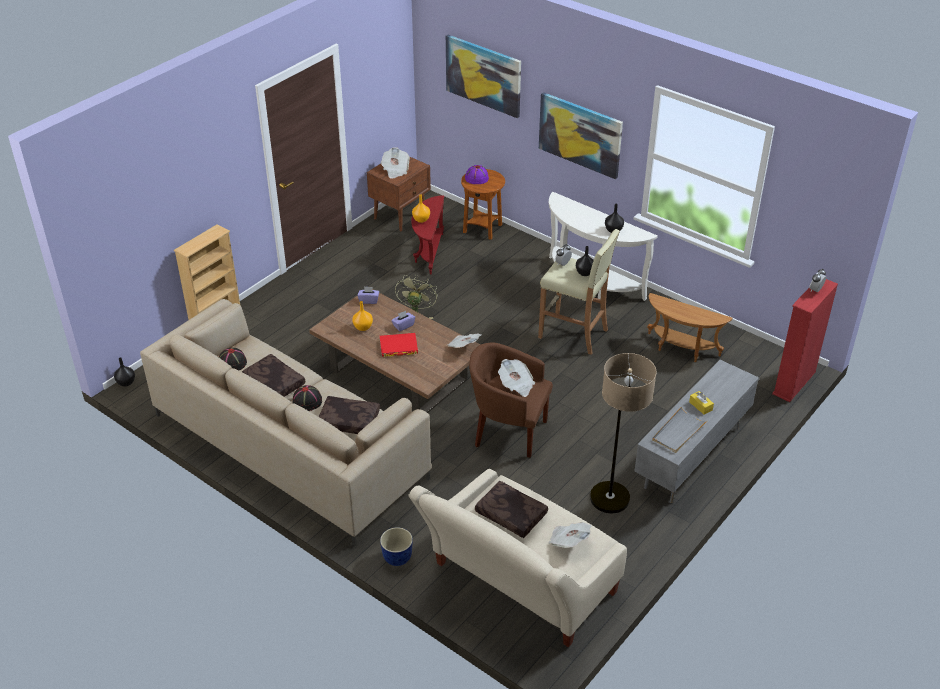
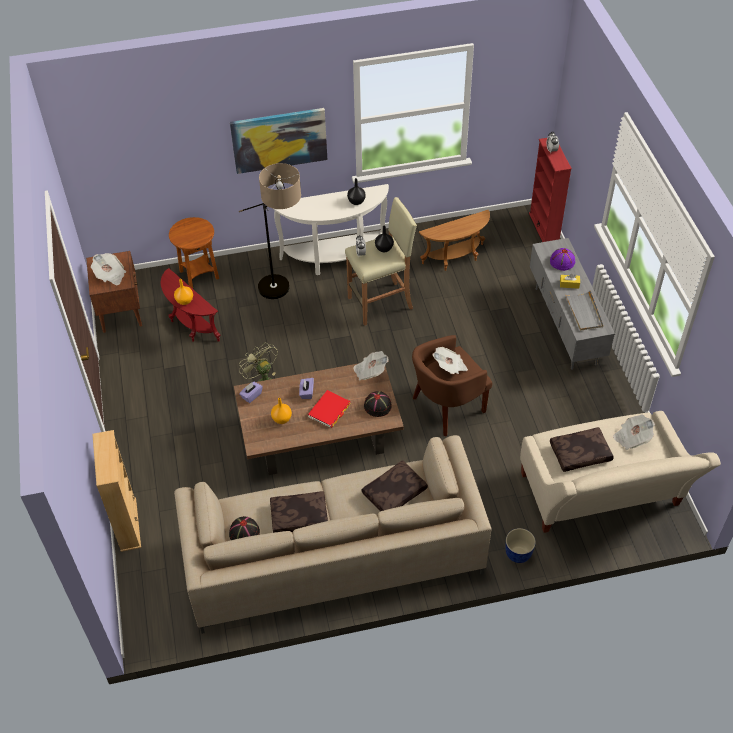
camera: 50 degrees left, 10 degrees up
(126, 382) = (132, 635): black vase -> none
(307, 401) = (344, 506): black hat -> black hat (377, 405)
(476, 178) = (184, 234): purple hat -> purple hat (562, 262)
(483, 75) = (153, 138): picture -> none
(611, 510) = (576, 401): floor lamp -> floor lamp (283, 293)

